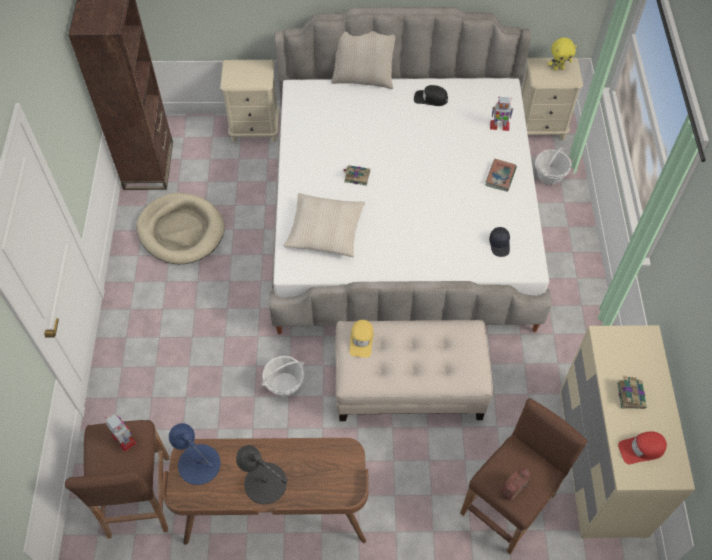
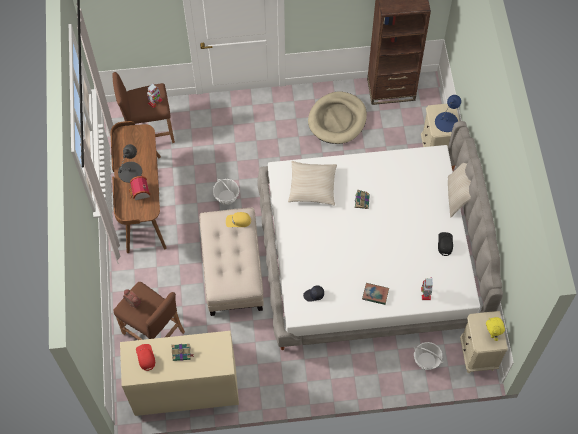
camera: 85 degrees right, 5 degrees up
(199, 463) = (140, 138): blue table lamp -> blue table lamp (446, 122)
(310, 468) = (139, 193): none -> toy house

